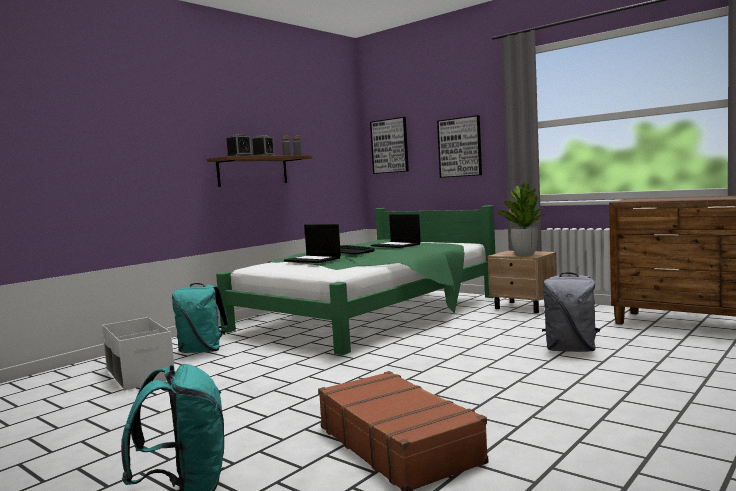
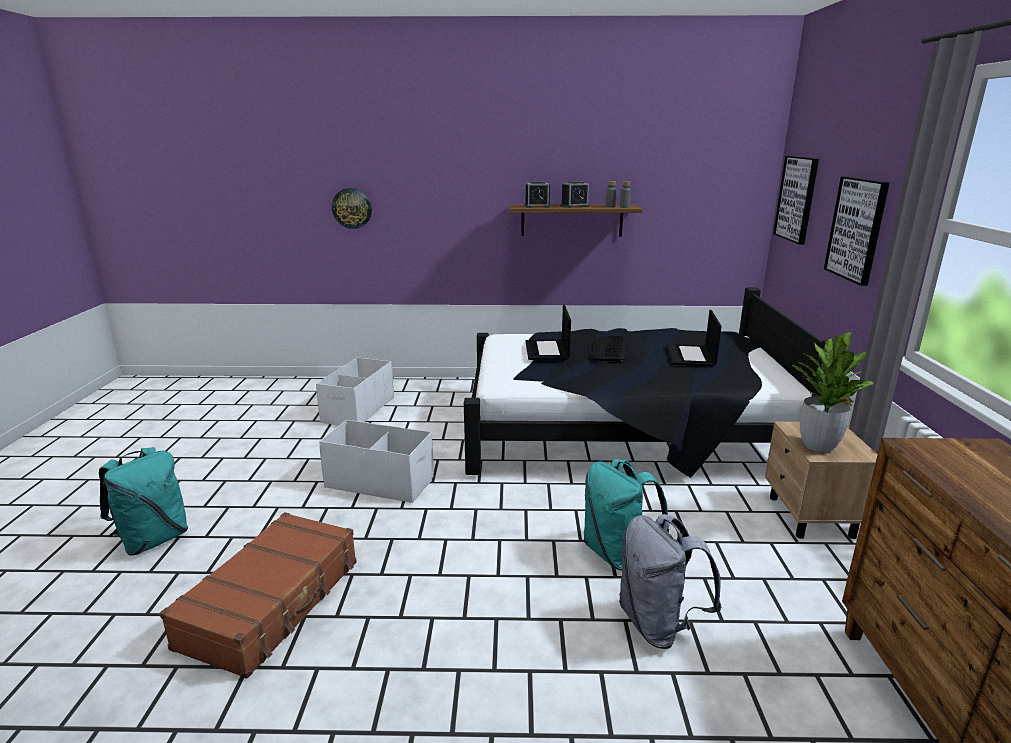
camera: 50 degrees right, 15 degrees up
(56, 165) = (352, 208): none -> wall clock
(202, 351) = (431, 405): turquoise backpack -> turquoise backpack (618, 554)
(287, 384) = (380, 482): none -> white storage box
(367, 316) = (621, 431): green bed -> black bed

